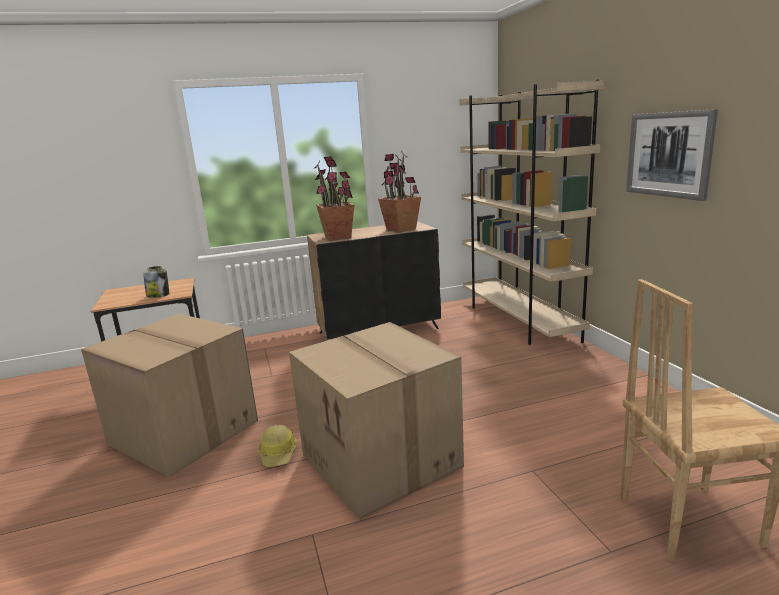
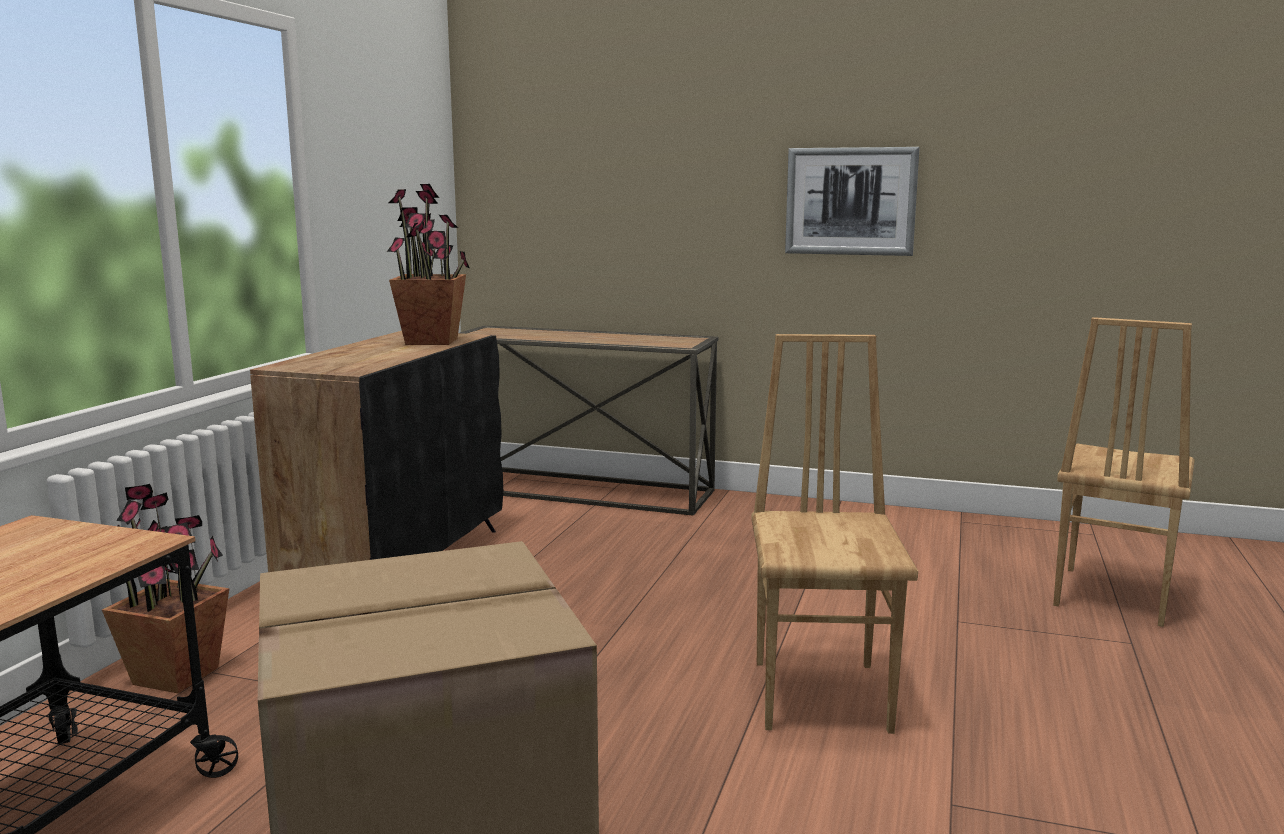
camera: 55 degrees left, 5 degrees down
(158, 295) = (76, 561): jar -> none
(278, 454) = (685, 772): hard hat -> none
(338, 237) = (356, 363): potted plant -> potted plant (177, 676)
(383, 460) = (823, 694): cardboard box -> brown chair
(518, 321) = (584, 490): beige bookcase -> console table

